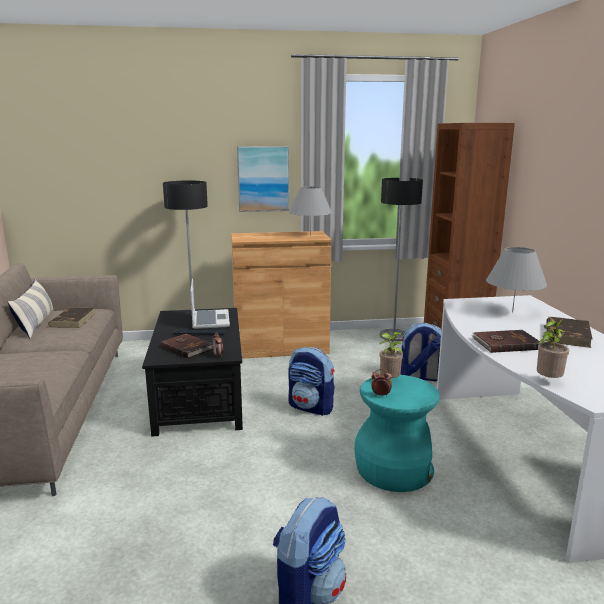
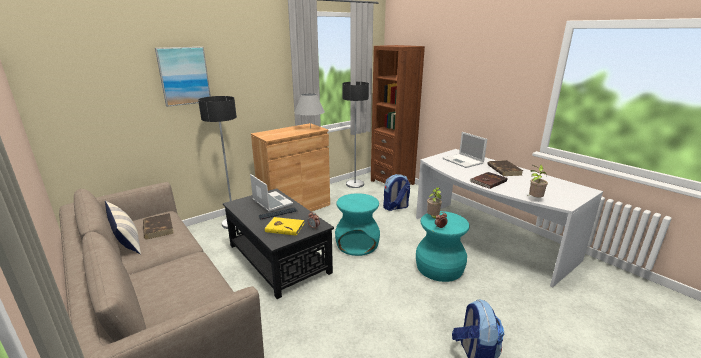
camera: 30 degrees left, 5 degrees up
(187, 347) = (284, 227): brown book -> yellow book
(263, 179) = (264, 89): picture -> picture (184, 76)
(311, 407) = (357, 244): backpack -> turquoise stool
(512, 312) = (463, 161): grey table lamp -> laptop

